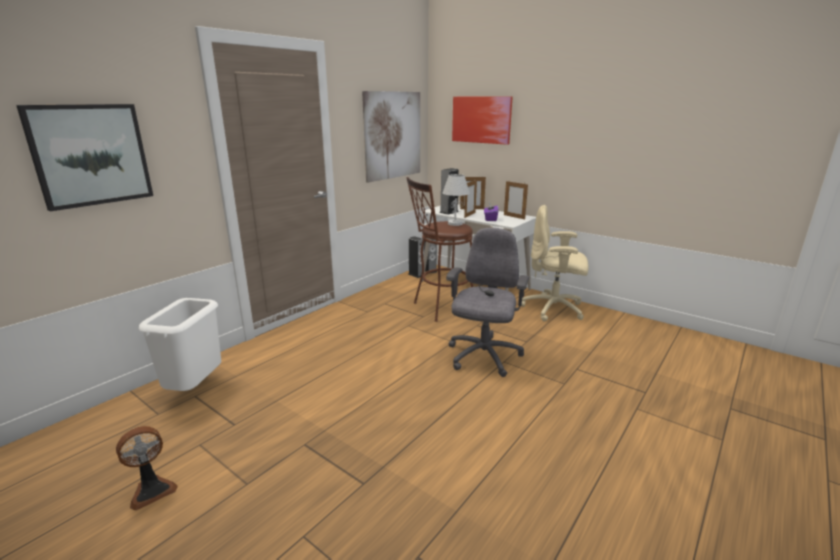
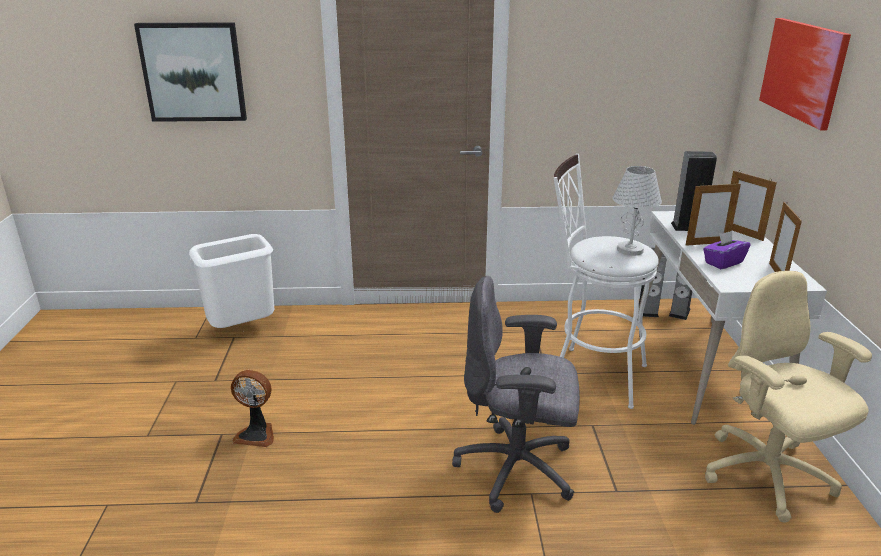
camera: 50 degrees right, 5 degrees up
(152, 490) = (109, 396): fan -> fan (257, 434)
(392, 135) = (644, 76): picture -> none
(440, 308) = (589, 374): brown stool -> white stool
(483, 357) = (518, 470): grey office chair -> grey office chair turned 150 degrees counterclockwise

